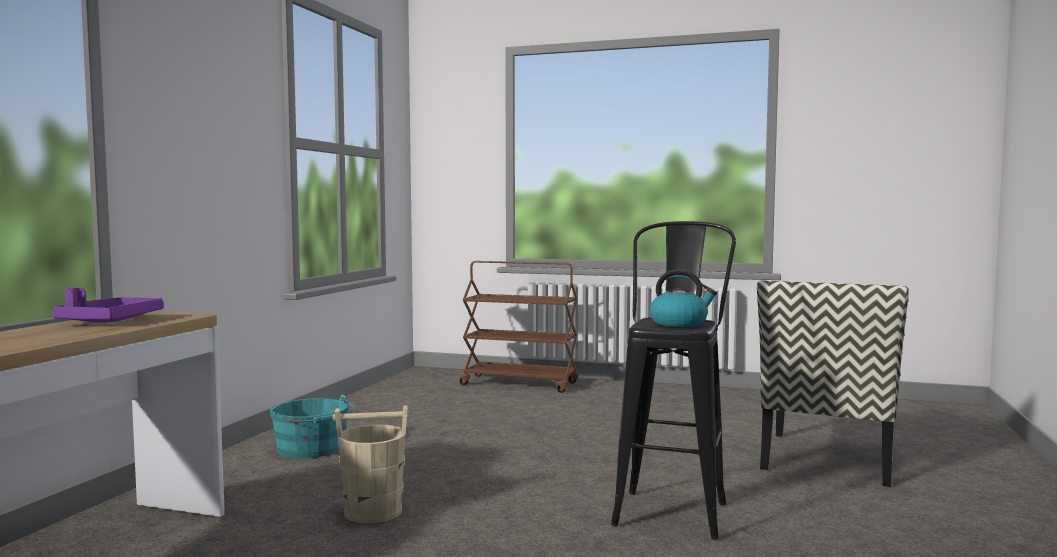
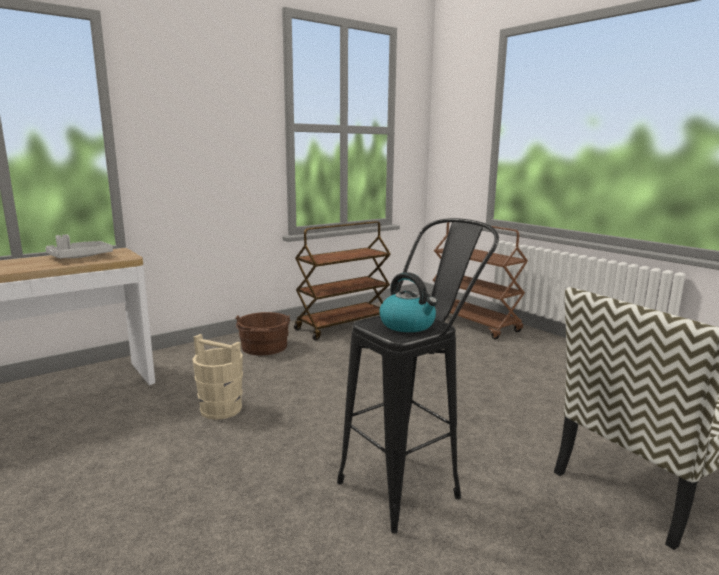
camera: 35 degrees right, 10 degrees up
(110, 321) = (80, 257): purple tray -> grey tray
(312, 449) = (264, 348): turquoise bucket -> brown bucket
(376, 410) = (343, 325): none -> brown cart

